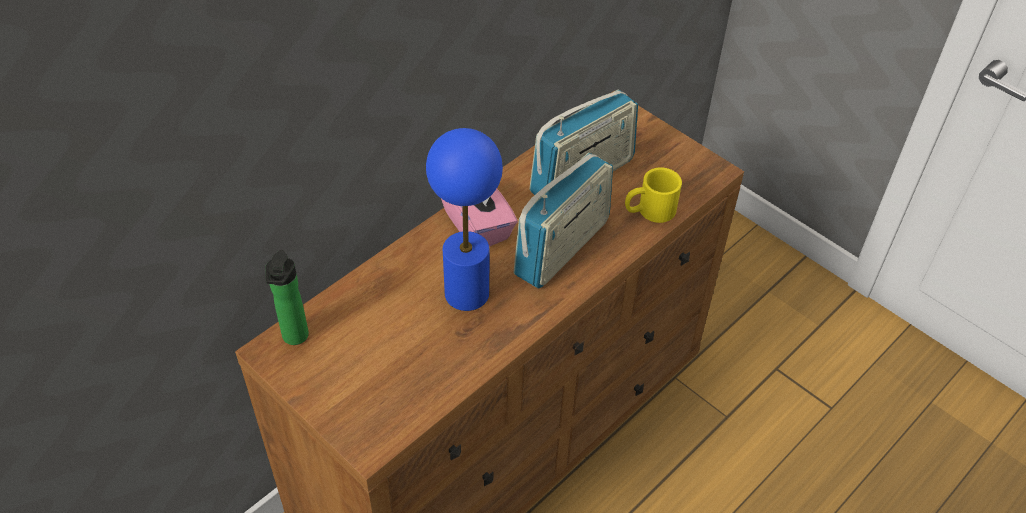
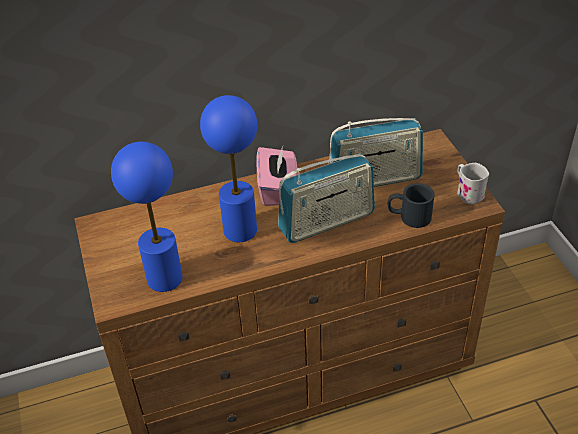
camera: 30 degrees right, 5 degrees down
(294, 338) = (113, 222): bottle -> none
(415, 388) = (165, 278): none -> blue table lamp
(649, 211) = (409, 216): yellow mug -> black mug
(693, 161) = (467, 192): none -> white mug

